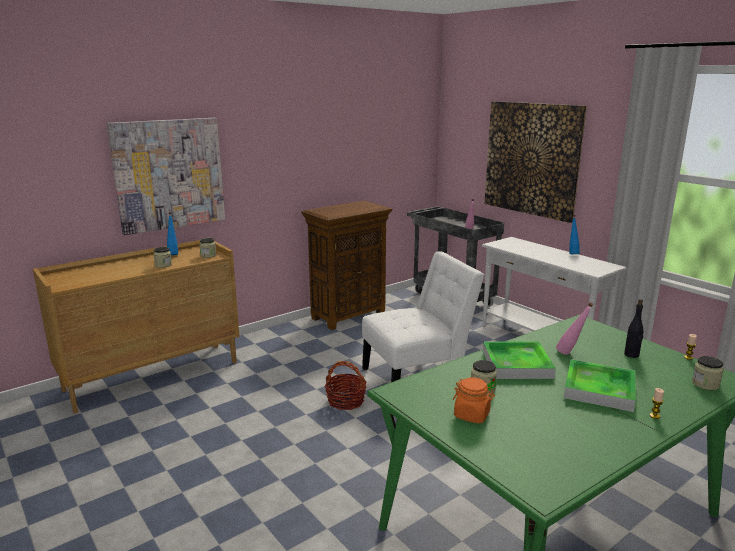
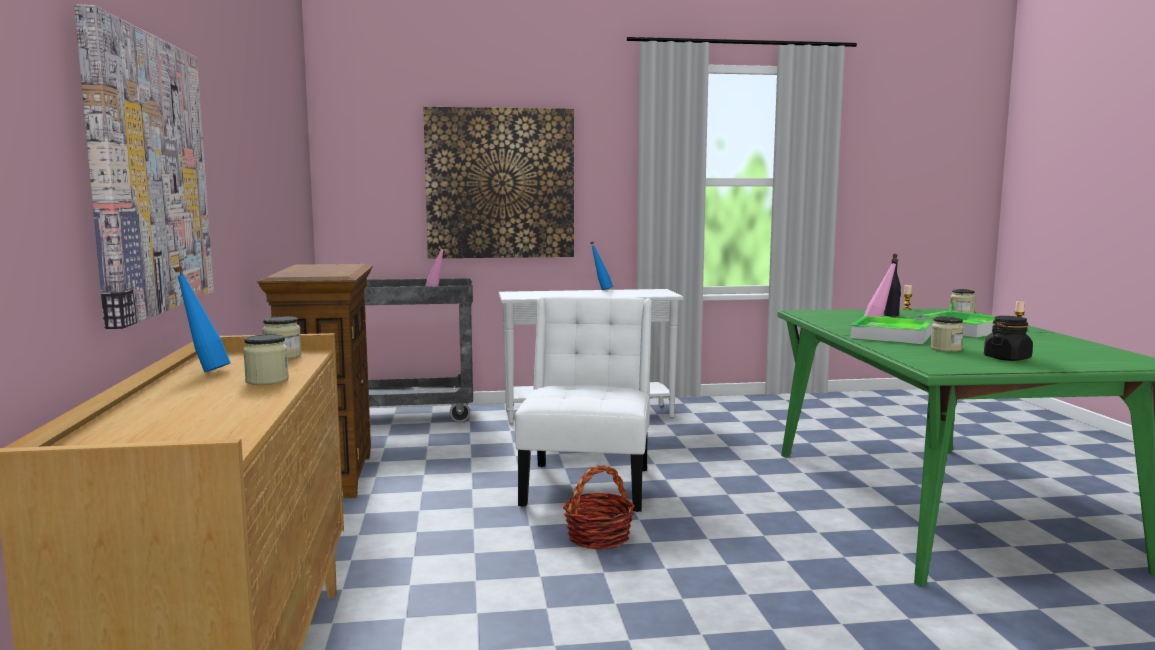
camera: 60 degrees left, 10 degrees down
(472, 415) = (1007, 358): orange jar -> black jar

